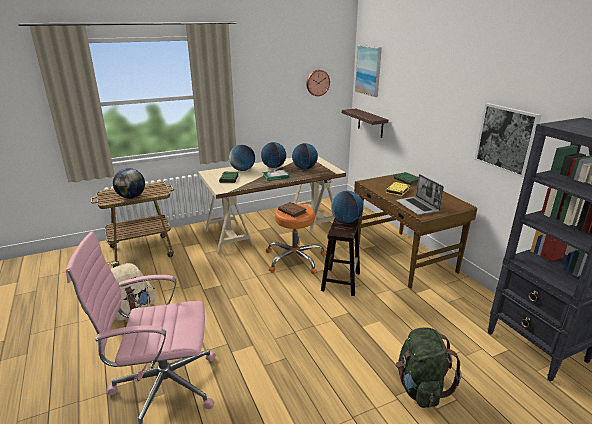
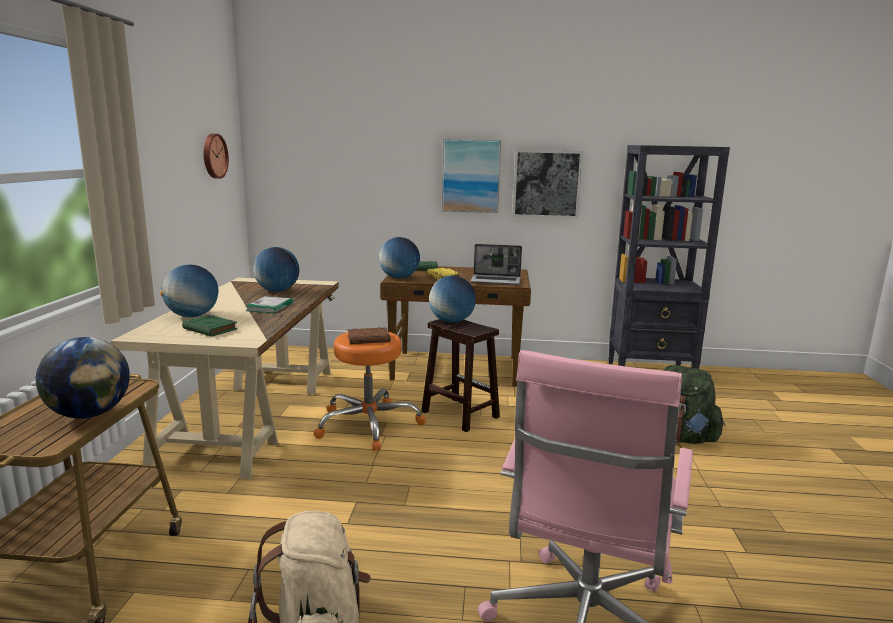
camera: 60 degrees left, 10 degrees down
(273, 167) = (229, 301): globe -> globe (399, 278)
(368, 70) = (283, 135): picture -> picture (471, 176)
(370, 123) = (301, 214): shelf -> none

